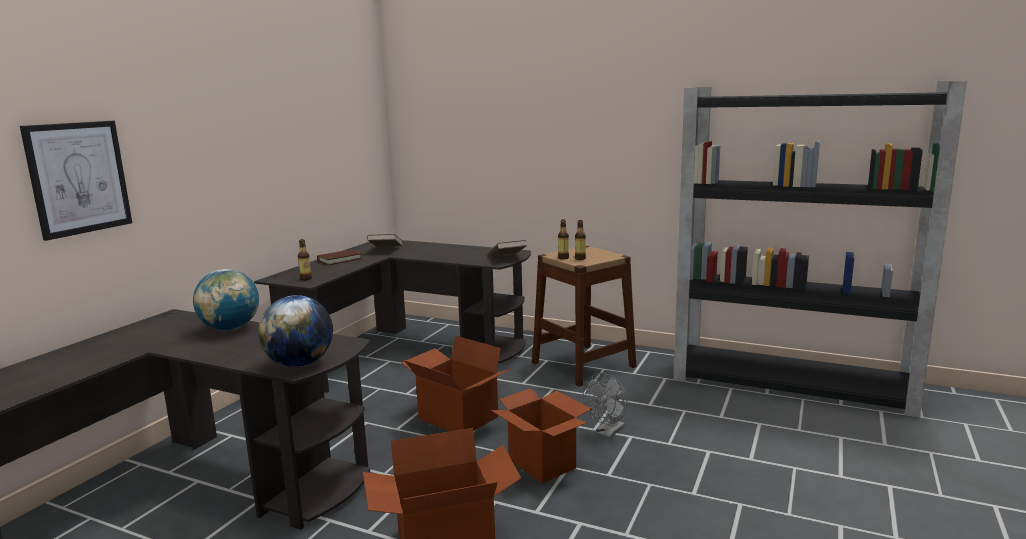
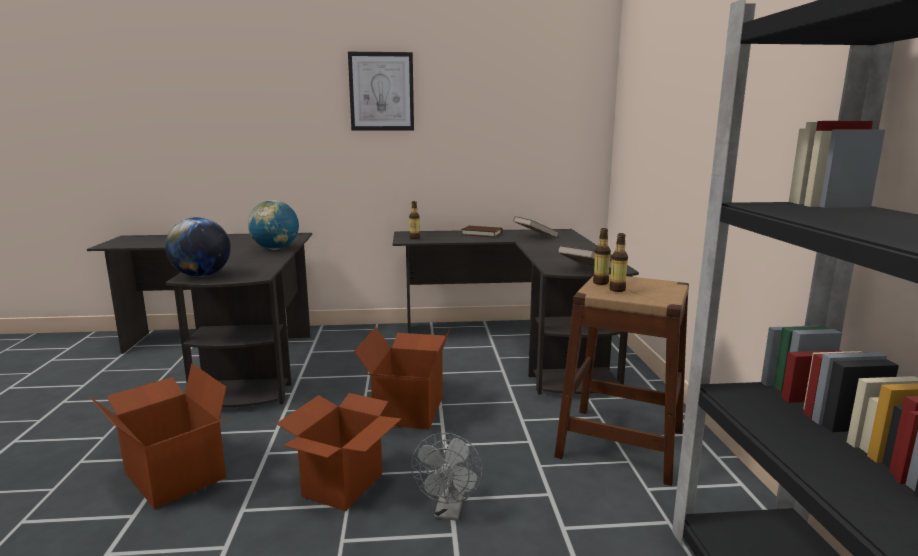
camera: 60 degrees right, 0 degrees up
(78, 178) = (252, 122): picture -> picture (381, 91)
(607, 433) = (449, 512): grey fan -> grey fan turned 90 degrees counterclockwise

